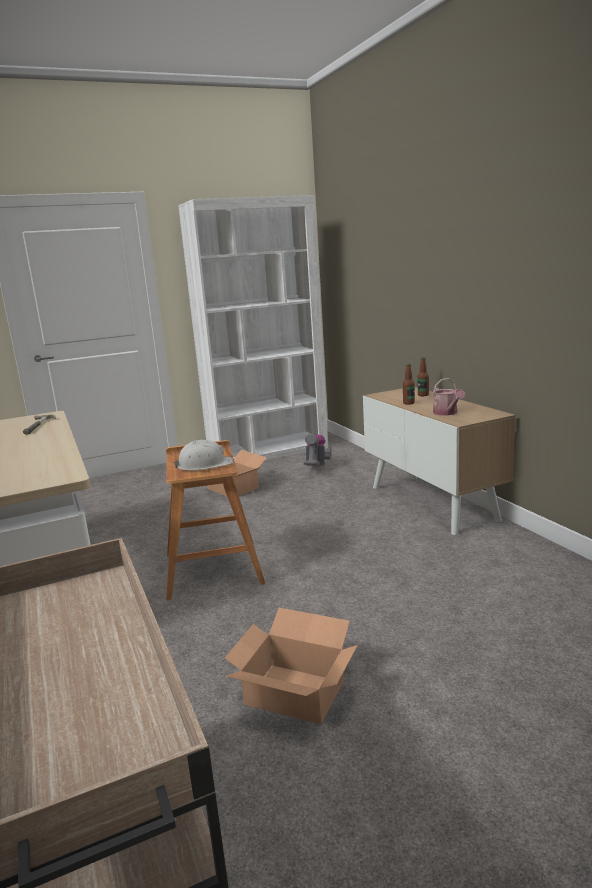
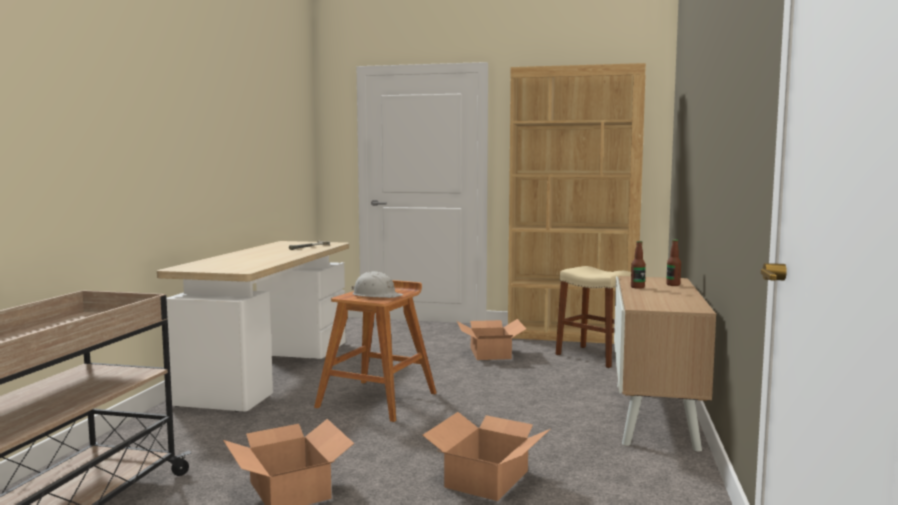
camera: 35 degrees right, 10 degrees down
(268, 452) = (572, 335): white bookcase -> brown bookcase
(317, 466) = (595, 357): vacuum cleaner -> beige stool
(421, 603) = (488, 479): none -> cardboard box
(447, 413) = (648, 299): watering can -> none

